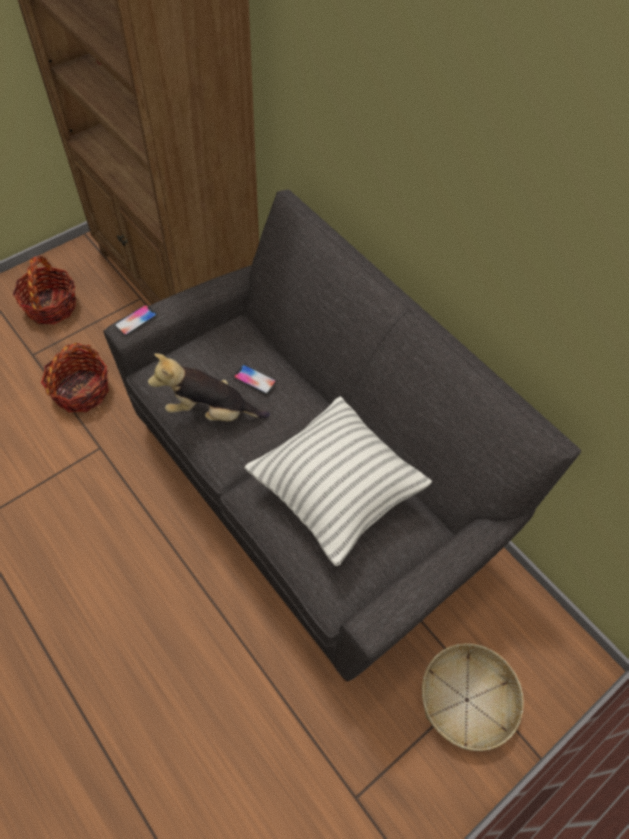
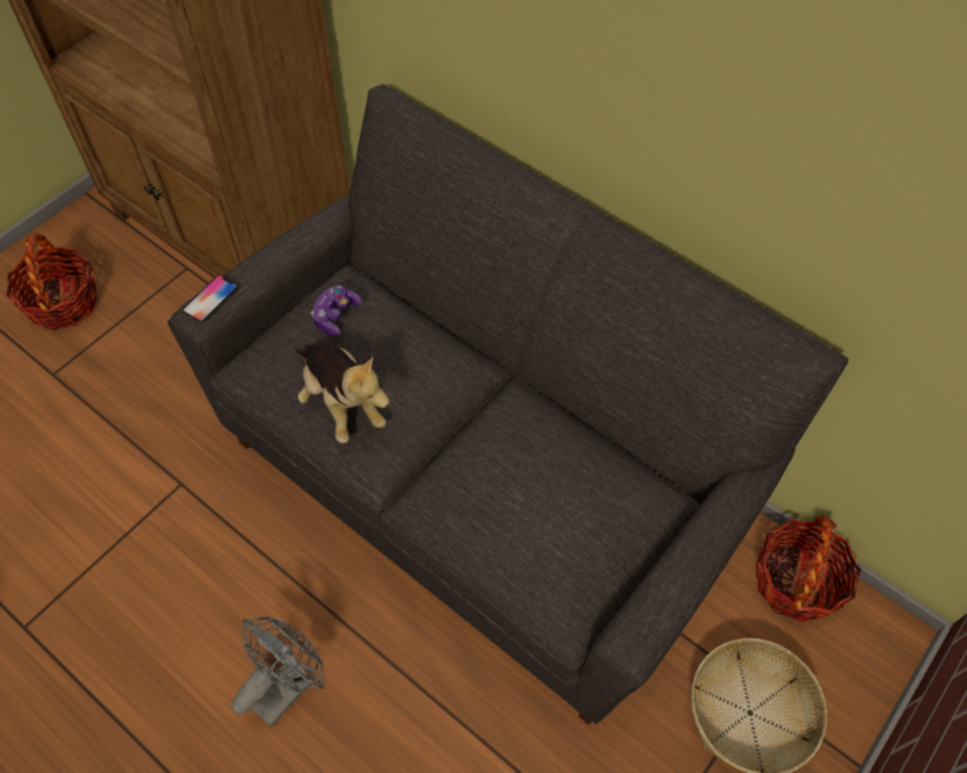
camera: 10 degrees left, 0 degrees up
(81, 390) = (135, 410): basket -> basket (796, 581)
(138, 604) = (287, 685): none -> grey fan
(211, 411) = (341, 403): plush toy -> plush toy turned 120 degrees counterclockwise
(222, 349) = (336, 315): none -> game controller
(254, 380) = (390, 349): phone -> none
(335, 492) = (536, 477): pillow -> none

